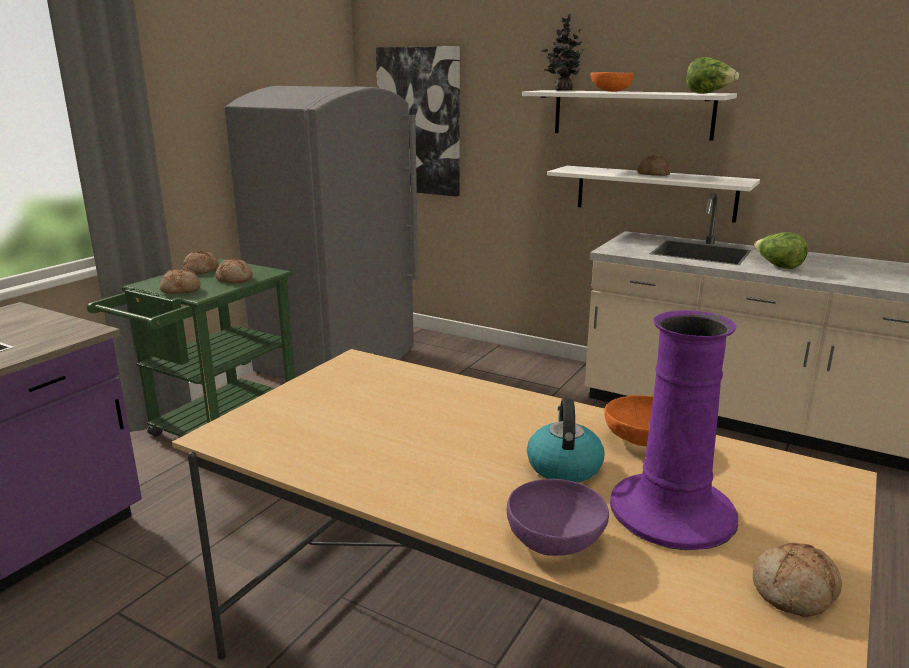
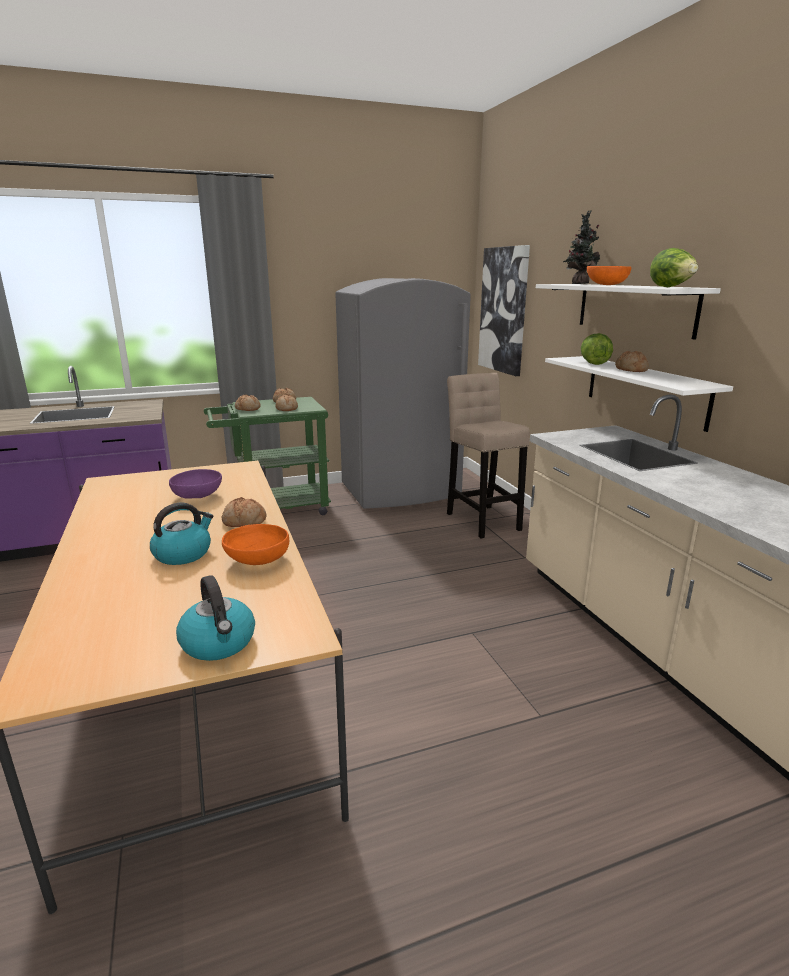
camera: 40 degrees right, 0 degrees up
(468, 366) = (482, 519): none -> beige stool
(556, 541) = (83, 583): purple bowl -> purple bowl (198, 497)
(673, 513) = (162, 600): purple vase -> none
(778, 266) = (678, 481): lettuce -> lettuce (593, 363)
(795, 592) = (96, 668): bread -> bread (244, 522)
(809, 516) = (219, 643): none -> kettle

